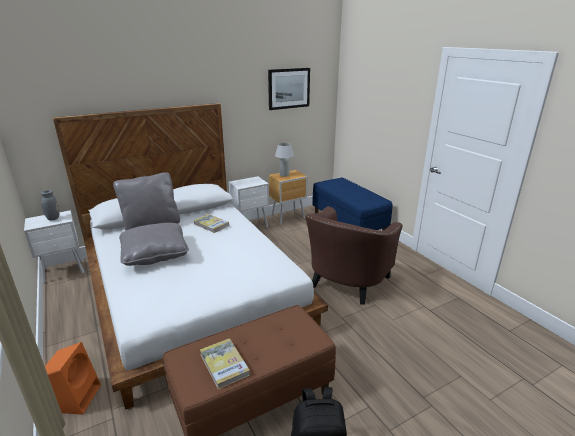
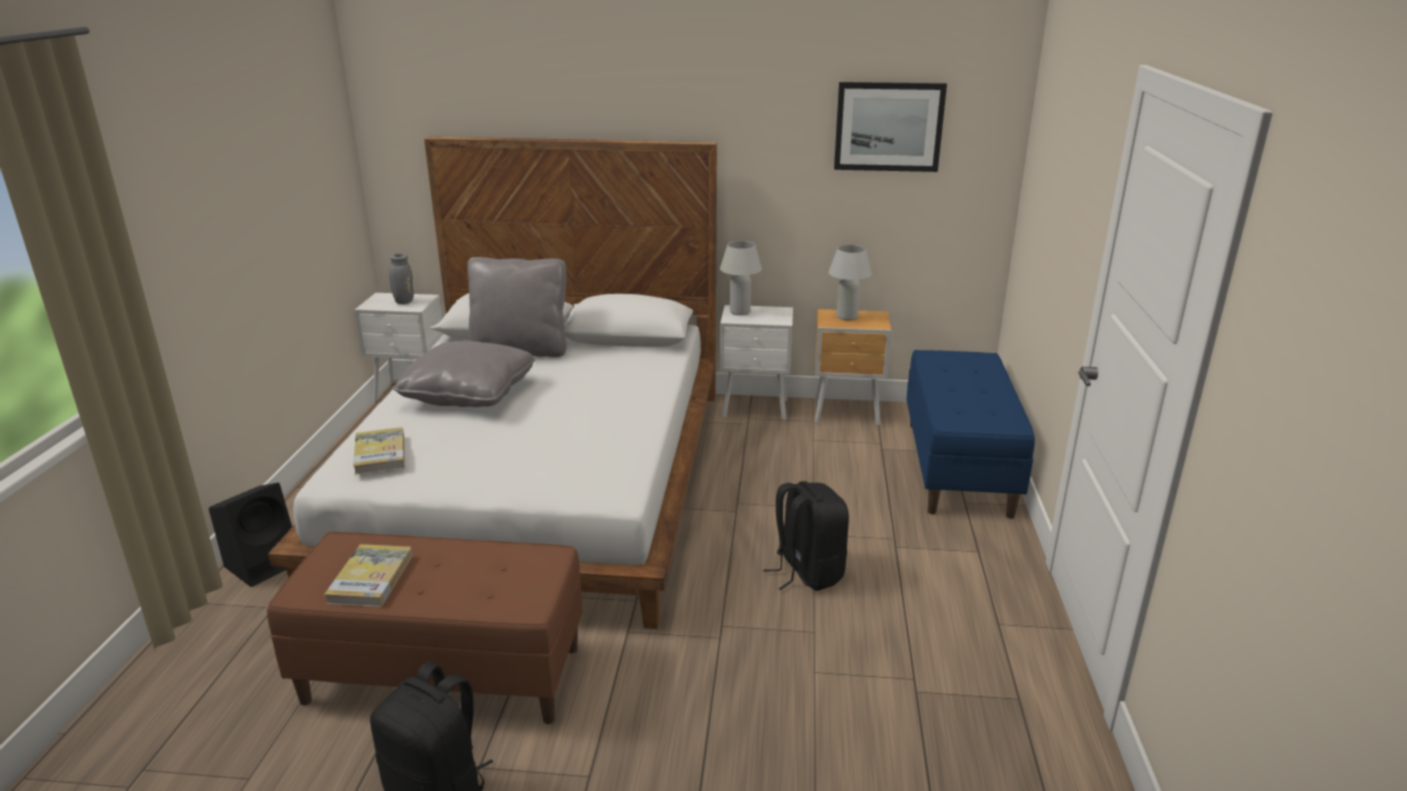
camera: 35 degrees right, 0 degrees up
(76, 397) = (264, 563): orange speaker -> black speaker
(211, 225) = (604, 374): book -> book (380, 454)
(239, 183) = (740, 312): none -> white table lamp
(346, 283) = (806, 572): brown armchair -> black backpack

